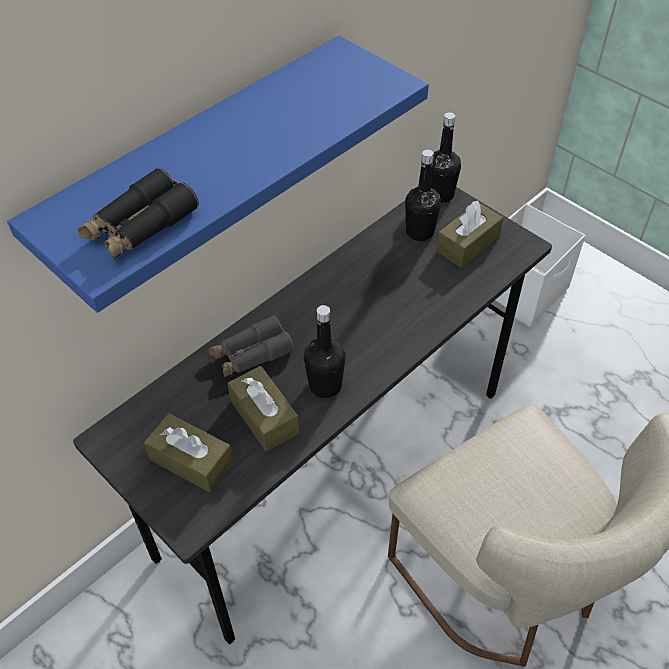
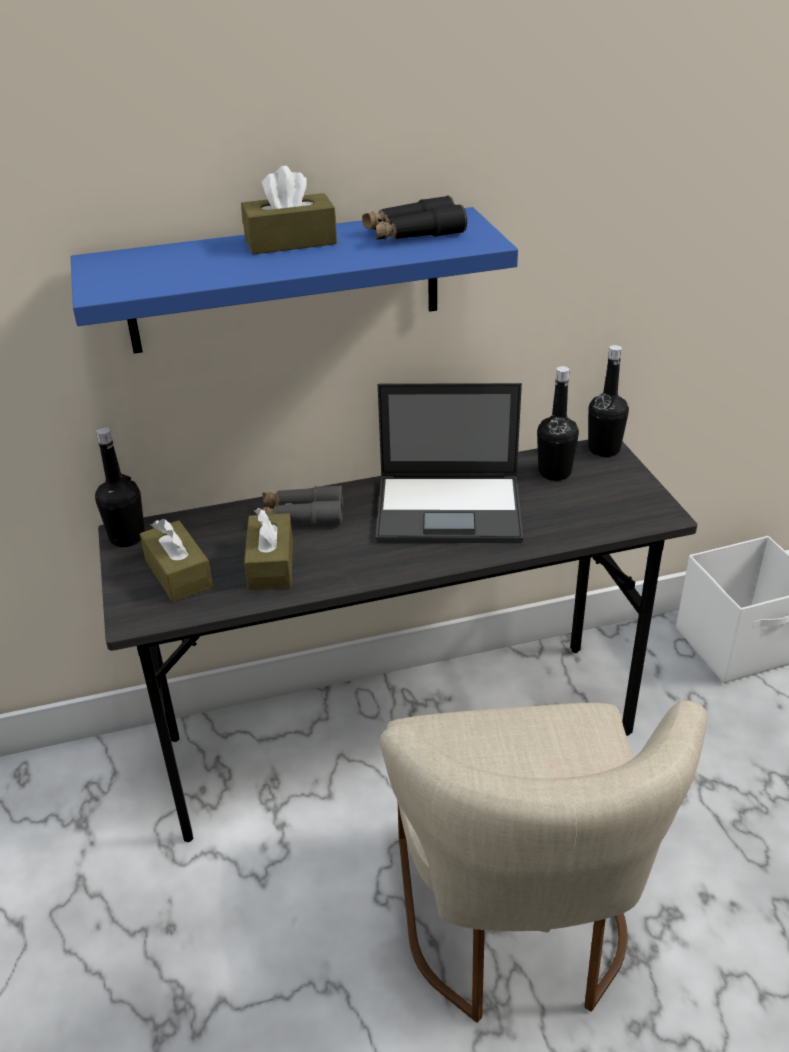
camera: 30 degrees right, 15 degrees down
(140, 226) = (158, 278): black binoculars -> black binoculars (413, 233)
(325, 385) = (348, 560): black bottle -> black bottle (127, 537)
(367, 299) = (451, 509): none -> laptop
(468, 244) = (599, 496): brown tissue box -> brown tissue box (290, 241)

